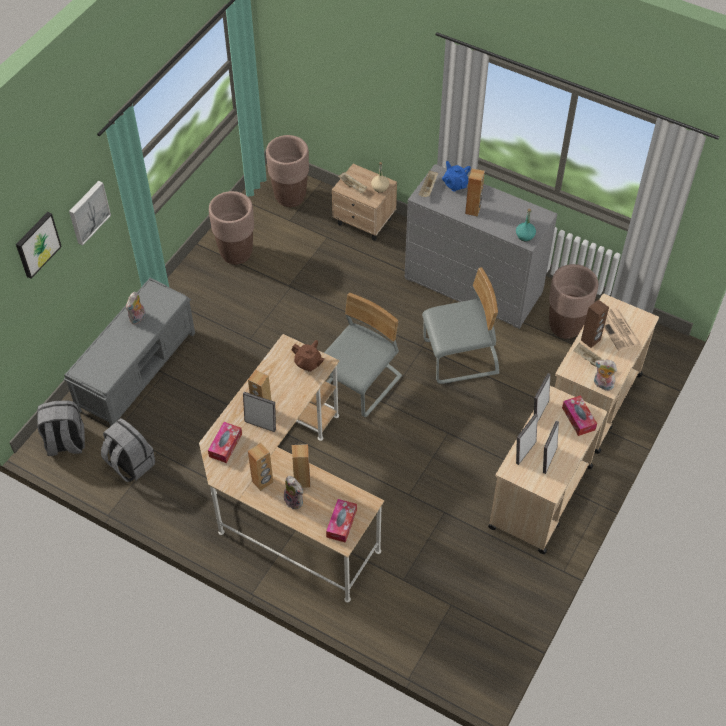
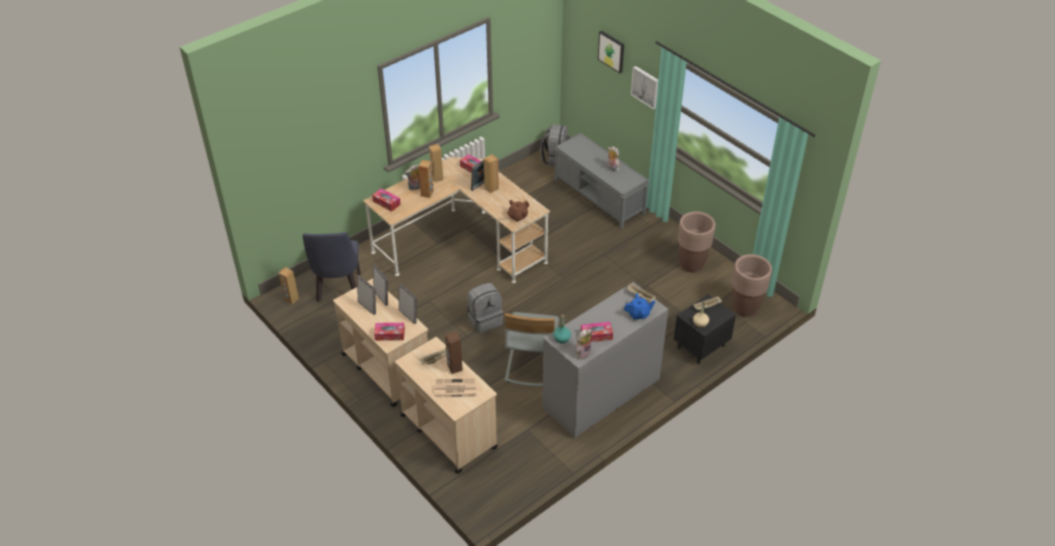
camera: 110 degrees right, 10 degrees down
(130, 464) = (525, 181): grey backpack -> grey backpack (485, 320)
(361, 385) = (534, 301): grey chair -> none
(365, 222) = (700, 346): beige nightstand -> black nightstand
(438, 610) = (339, 290): none -> blue chair
(473, 210) = (604, 316): brown speaker -> brown speaker (291, 299)
(504, 209) = (596, 335): none -> tissue box
(565, 326) = (531, 441): brown planter -> none
(602, 385) = (410, 359): plush toy -> plush toy (582, 353)

